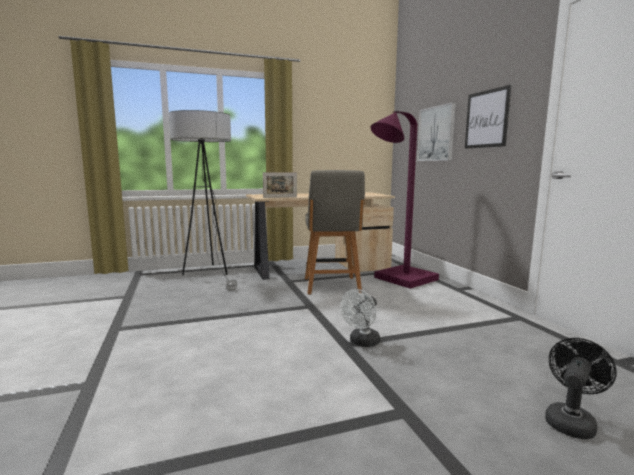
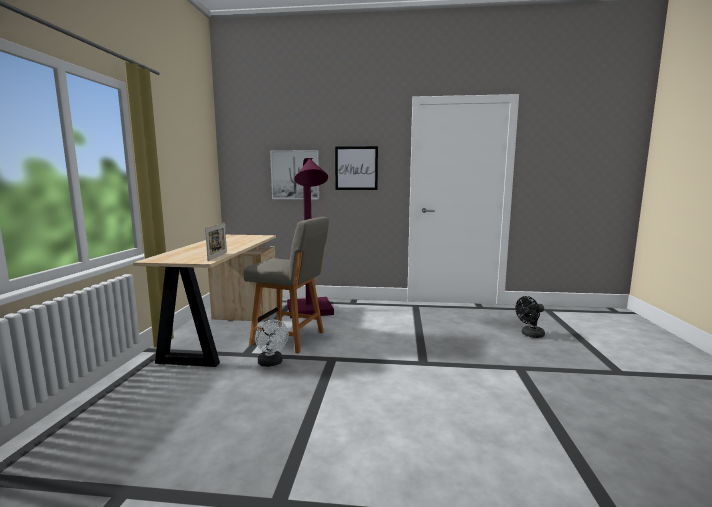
camera: 65 degrees left, 0 degrees up
(209, 275) = (135, 400): floor lamp -> none
(362, 343) = (423, 356): white fan -> white fan (271, 363)
(571, 421) = (530, 335): black fan -> black fan turned 90 degrees counterclockwise

